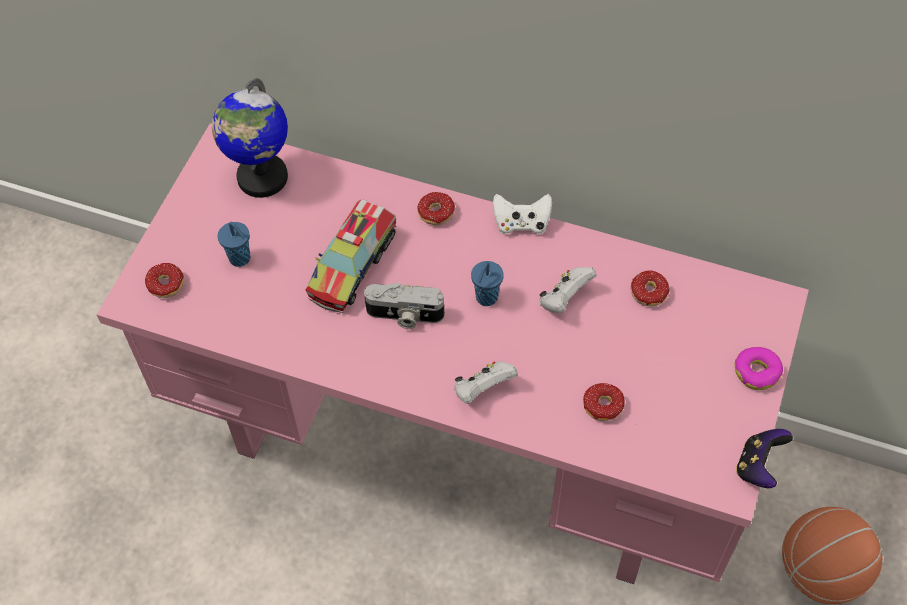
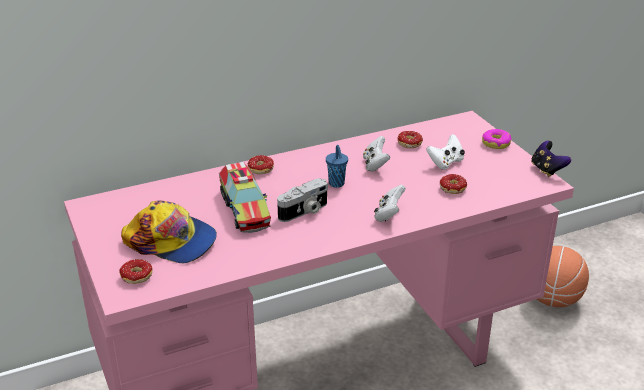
camera: 45 degrees left, 25 degrees down
(240, 259) = (171, 241): blue cup -> cap
(261, 177) = (134, 205): globe -> none
(521, 223) = (312, 152): white game controller -> white game controller (445, 163)

